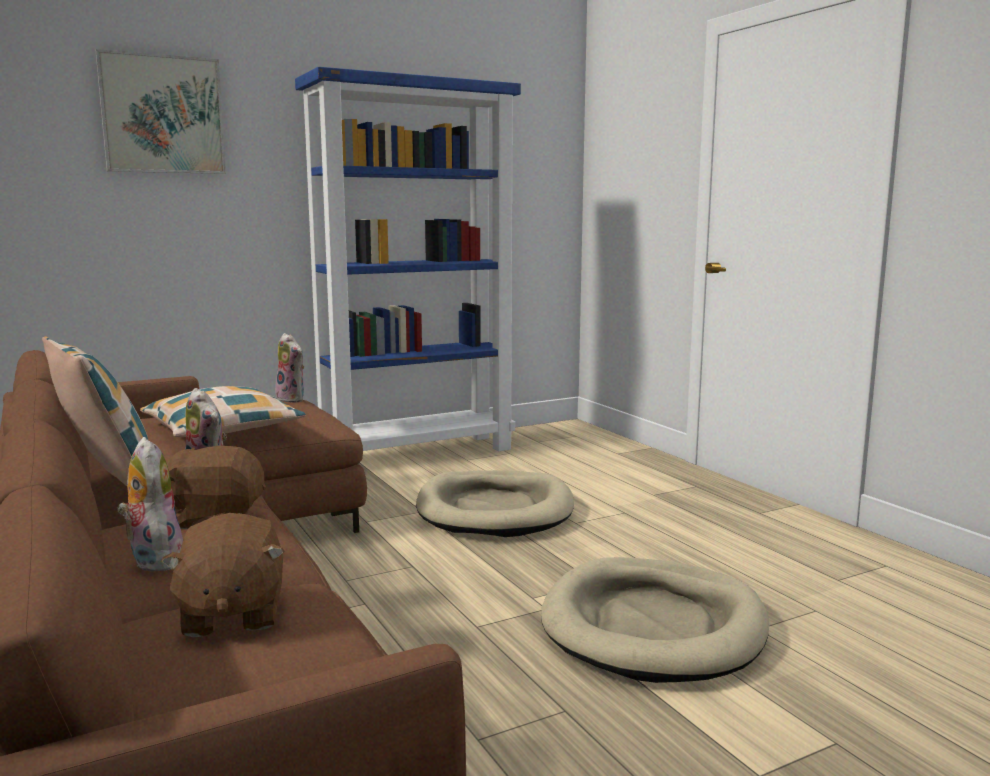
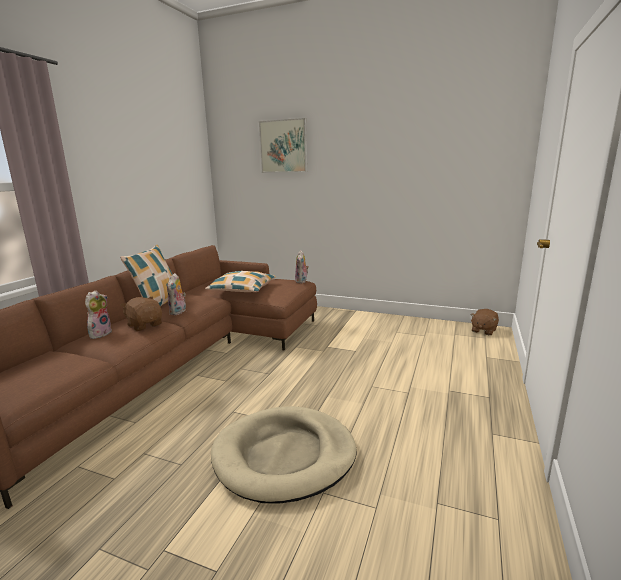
camera: 50 degrees right, 5 degrees up
(231, 615) = (60, 361): brown plush toy -> brown plush toy (483, 330)
(418, 453) = (382, 321): blue bookcase -> none
(495, 510) = (352, 363): beige dog bed -> none

